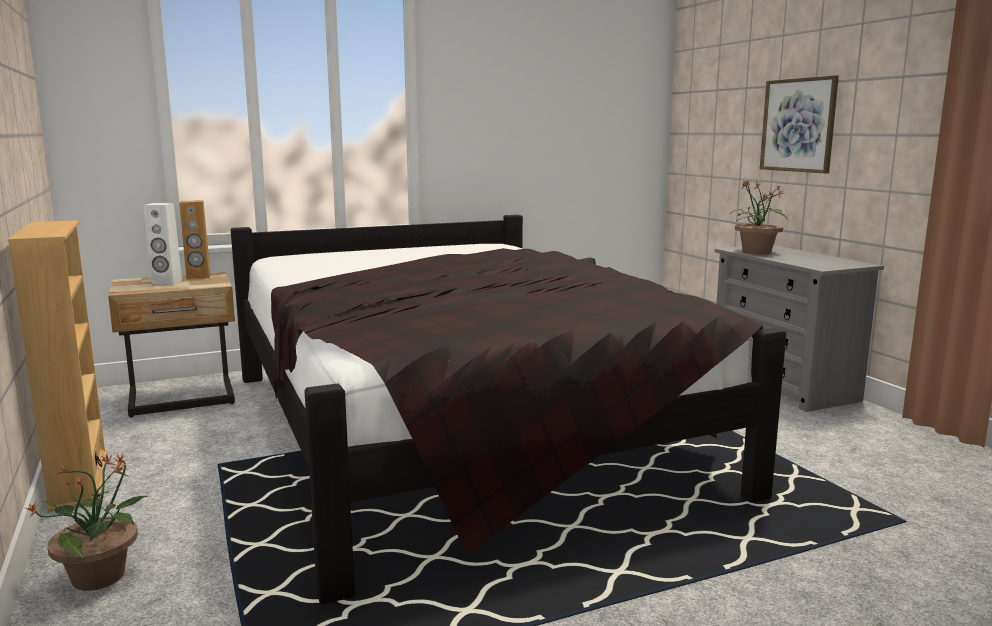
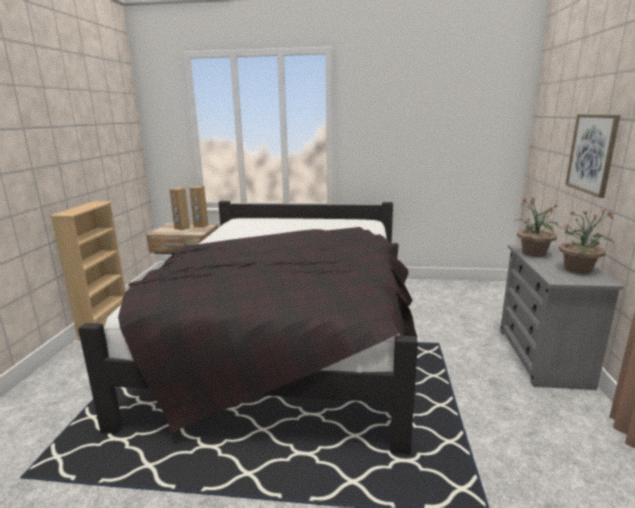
camera: 30 degrees right, 5 degrees up
(100, 576) = (53, 381): potted plant -> potted plant (578, 269)
(166, 282) = (182, 228): white speaker -> brown speaker

